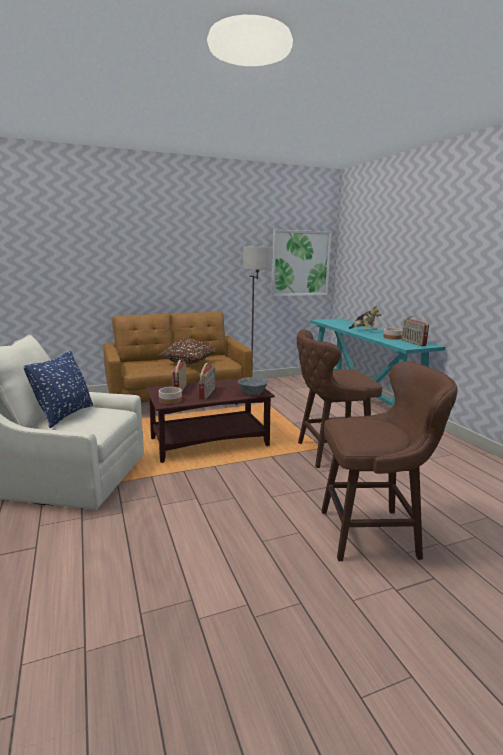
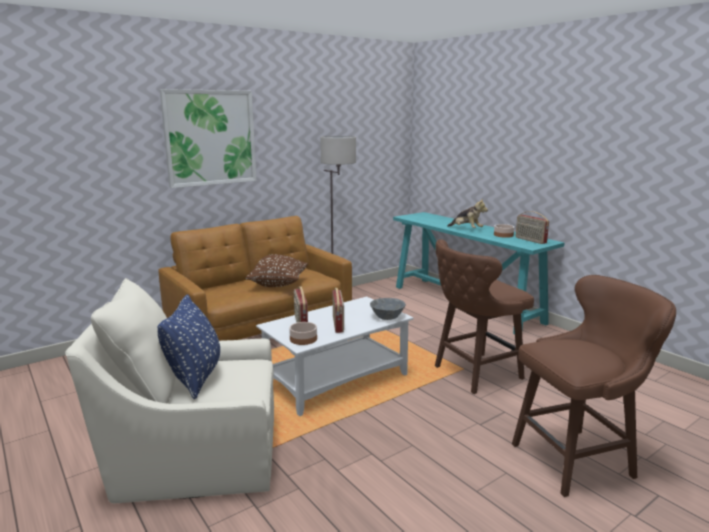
camera: 15 degrees left, 0 degrees up
(210, 442) = (337, 380): brown coffee table -> white coffee table
(300, 263) = (376, 152): picture -> picture (210, 138)

